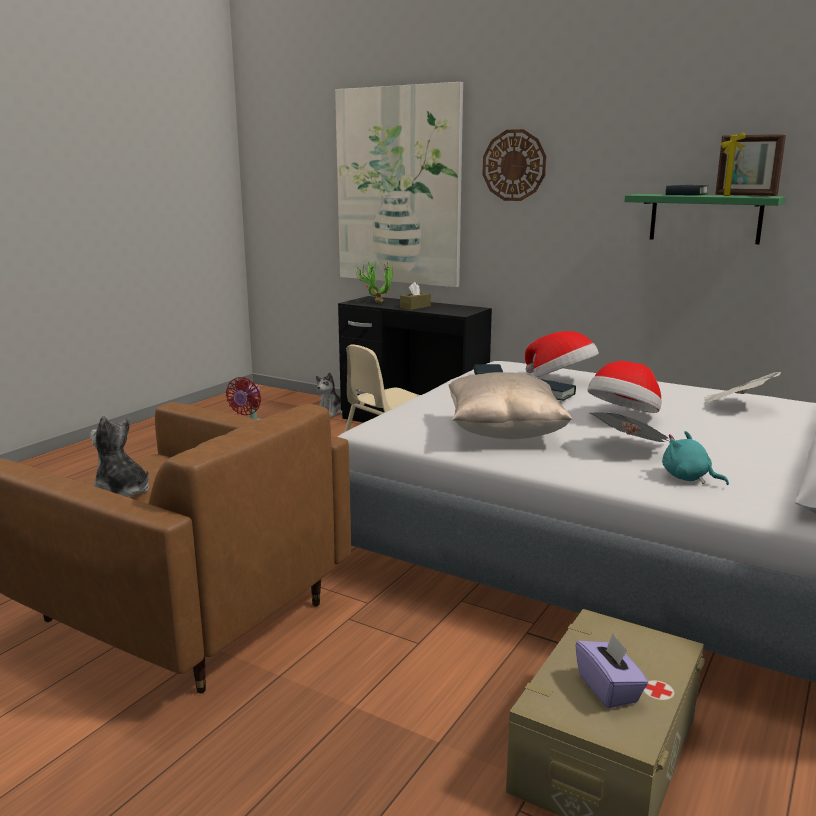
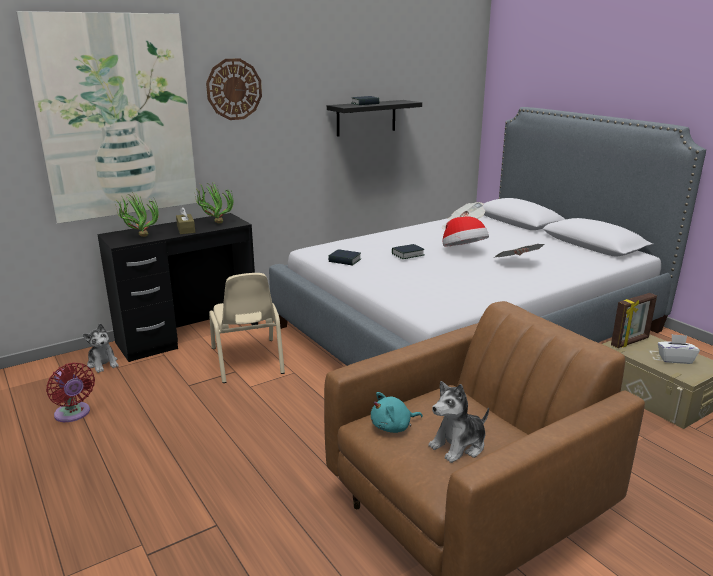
camera: 65 degrees left, 5 degrees up
(448, 309) = (214, 223): none -> potted plant
(504, 433) = (471, 283): beige pillow -> none
(561, 379) = (378, 245): hat -> none
(608, 689) = (675, 359): purple tissue box -> white tissue box
(688, 478) = (565, 264): turquoise plush toy -> turquoise plush toy (393, 427)
(705, 218) = (366, 118): green shelf -> black shelf
(745, 196) = (398, 102): picture frame -> picture frame (630, 342)

